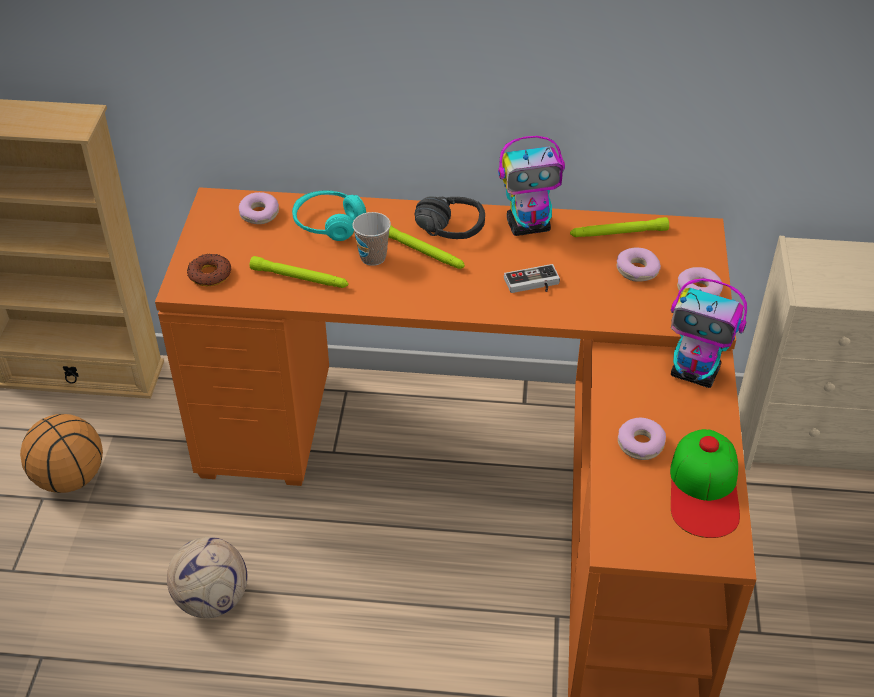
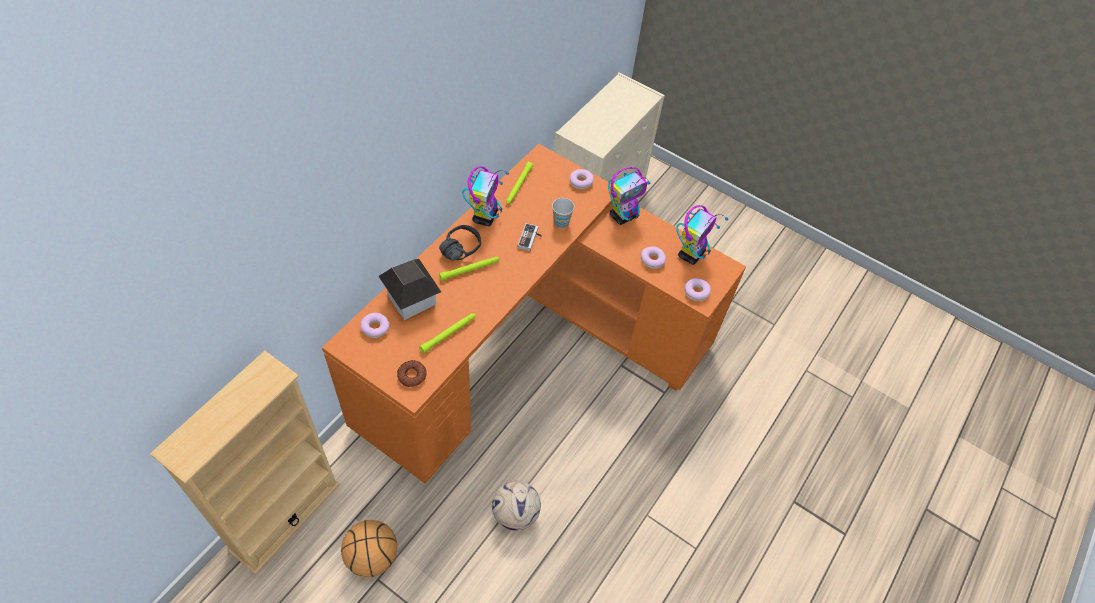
camera: 65 degrees left, 10 degrees up
(328, 223) = (412, 299): turquoise headphones -> toy house
(373, 257) = (457, 293): cup -> cup (561, 223)
(637, 270) = (551, 195): donut -> donut (696, 292)
(704, 489) = (691, 254): cap -> toy robot

